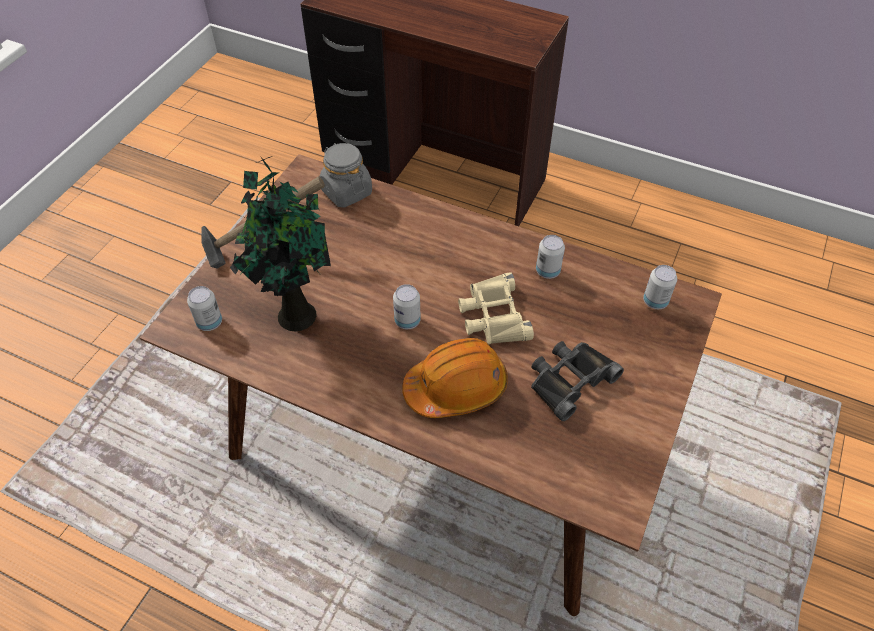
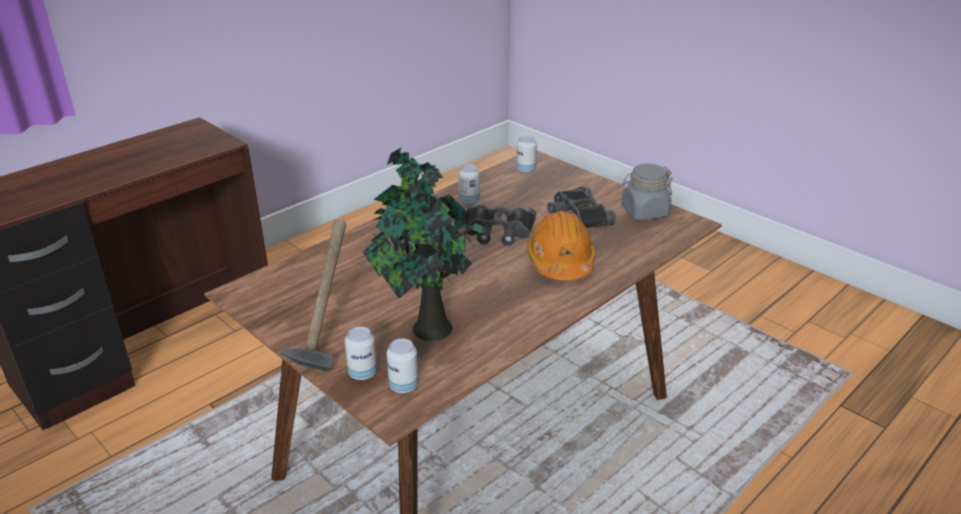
camera: 70 degrees left, 20 degrees down
(346, 192) = (291, 273): grey jar -> grey jar (644, 212)
(407, 321) = (478, 270): can -> can (362, 373)
(493, 316) = (498, 231): beige binoculars -> black binoculars

